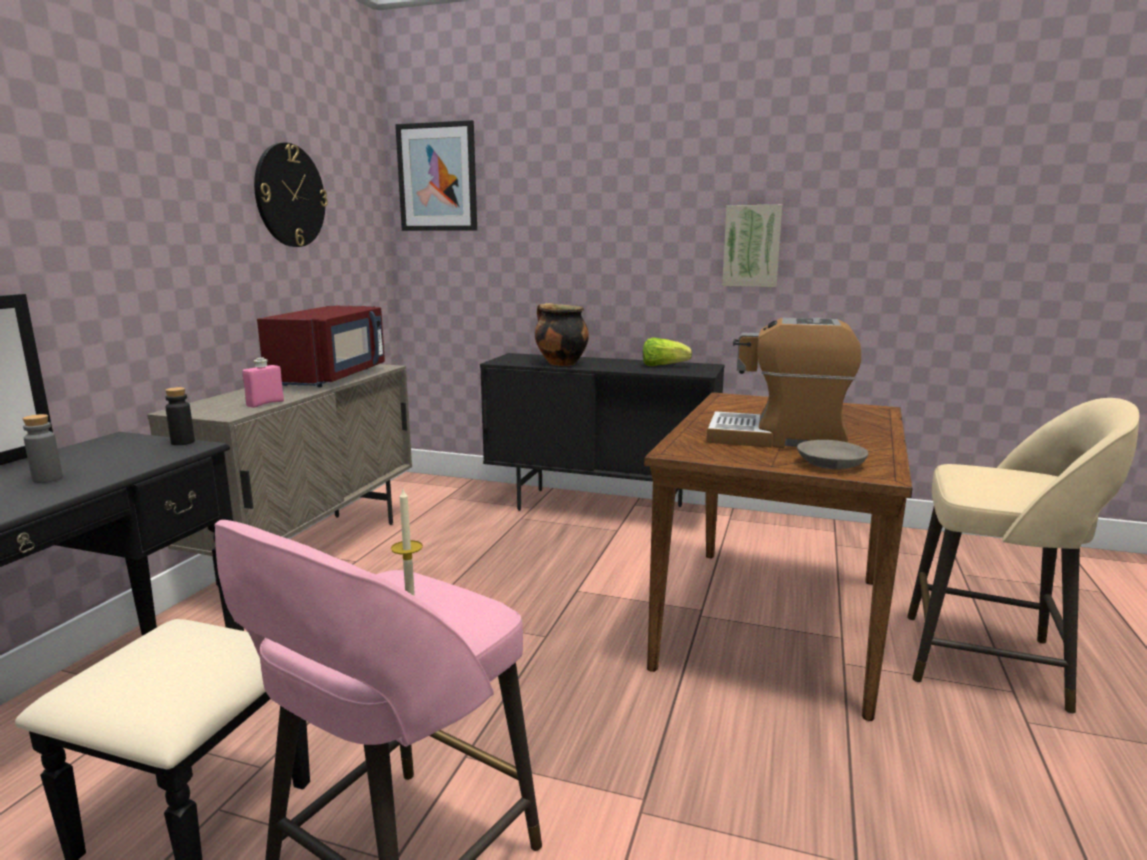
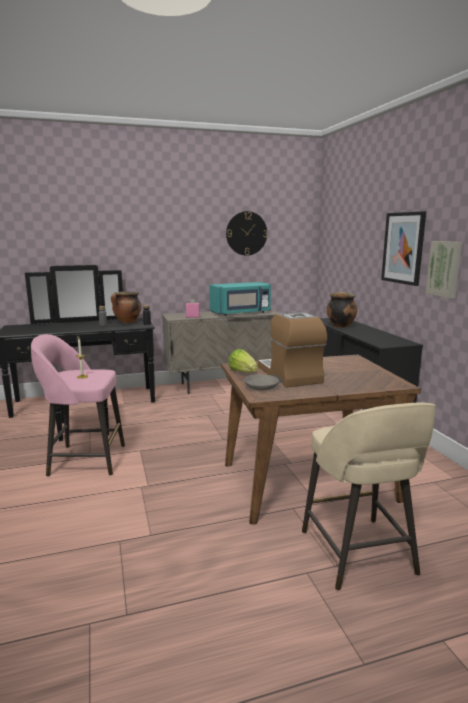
camera: 55 degrees right, 0 degrees up
(105, 454) = (127, 322): none -> cooking pot
(332, 377) = (241, 313): red microwave -> turquoise microwave
(437, 177) = (332, 220): picture -> picture (403, 248)
(663, 366) = (382, 337): lettuce -> lettuce (243, 372)

